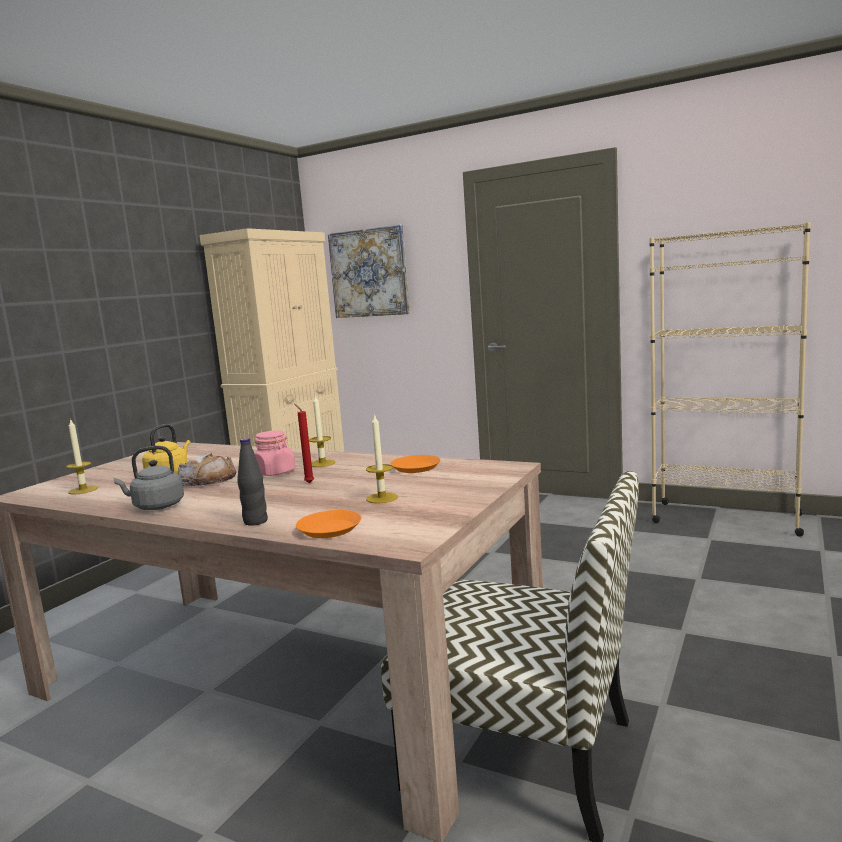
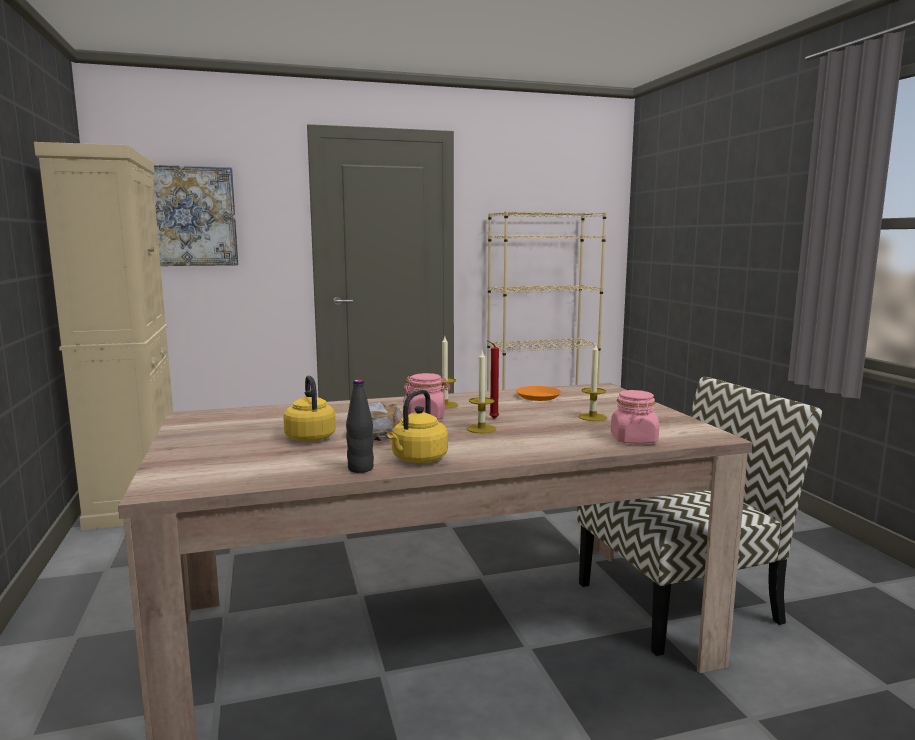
camera: 45 degrees left, 0 degrees up
(83, 490) = (250, 467): candle -> candle (481, 429)
(156, 506) = (417, 459): grey kettle -> yellow kettle
(255, 521) = (561, 448): black bottle -> black bottle (360, 469)
(329, 529) = (634, 440): orange plate -> pink jar

